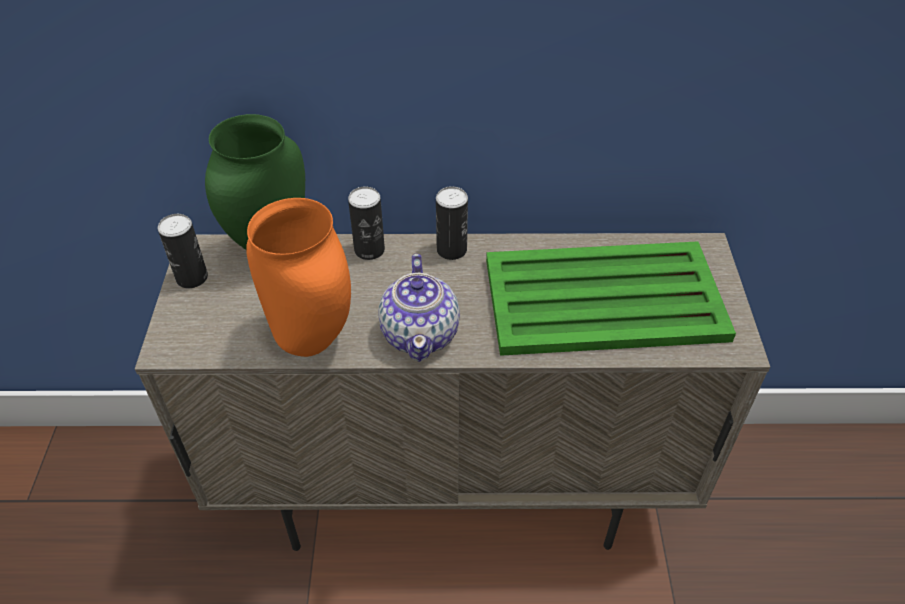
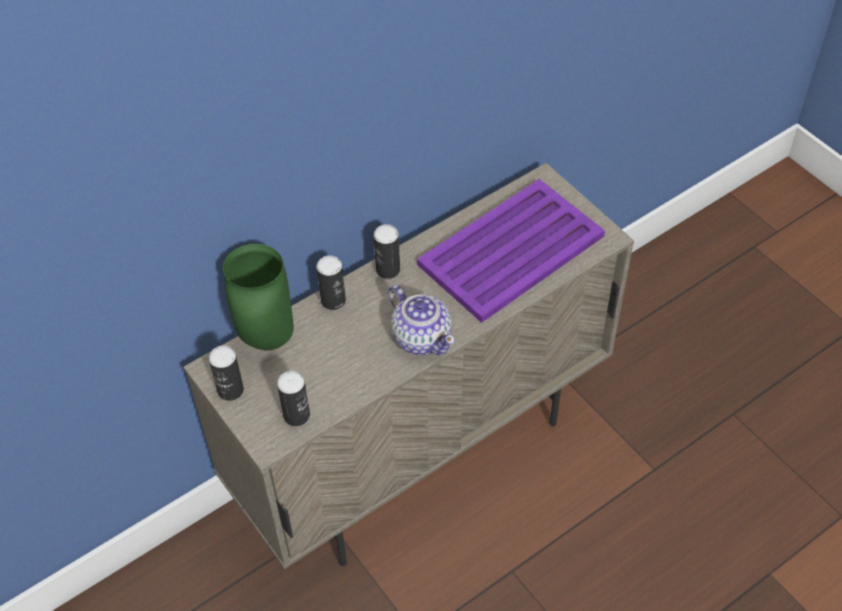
camera: 35 degrees left, 5 degrees up
(221, 337) = (296, 415): none -> can
(314, 340) = (359, 381): orange vase -> none
(606, 300) = (513, 250): green tray -> purple tray

